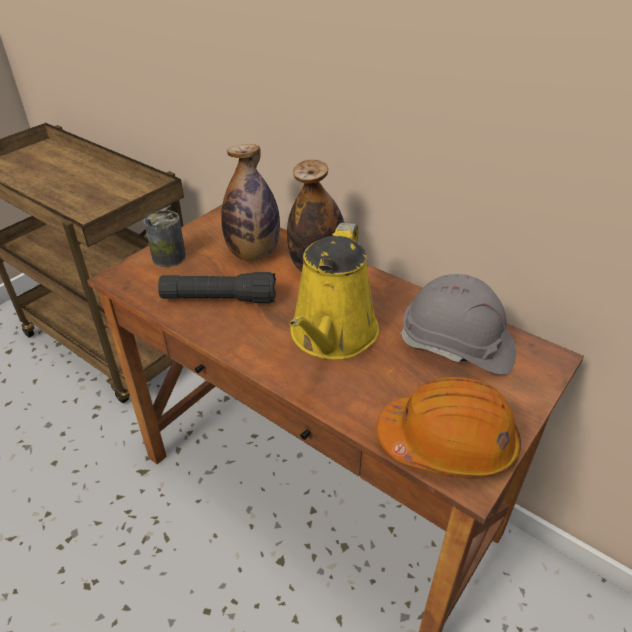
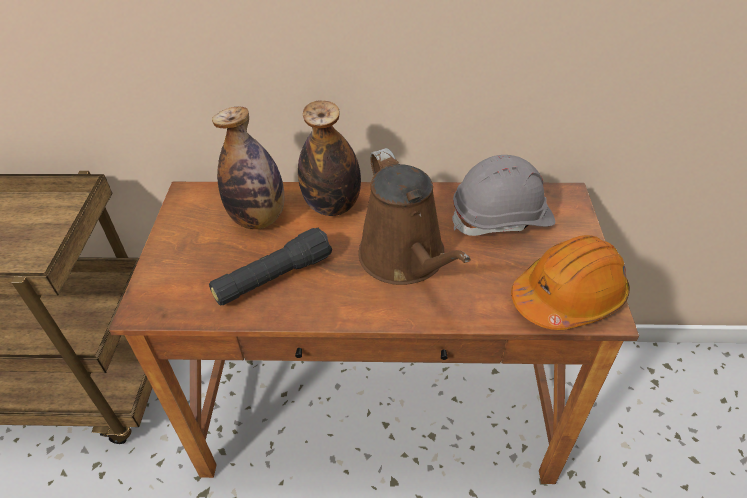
camera: 35 degrees left, 5 degrees up
(169, 257) = (176, 261): can -> none
(332, 336) = (405, 259): yellow watering can -> brown watering can

